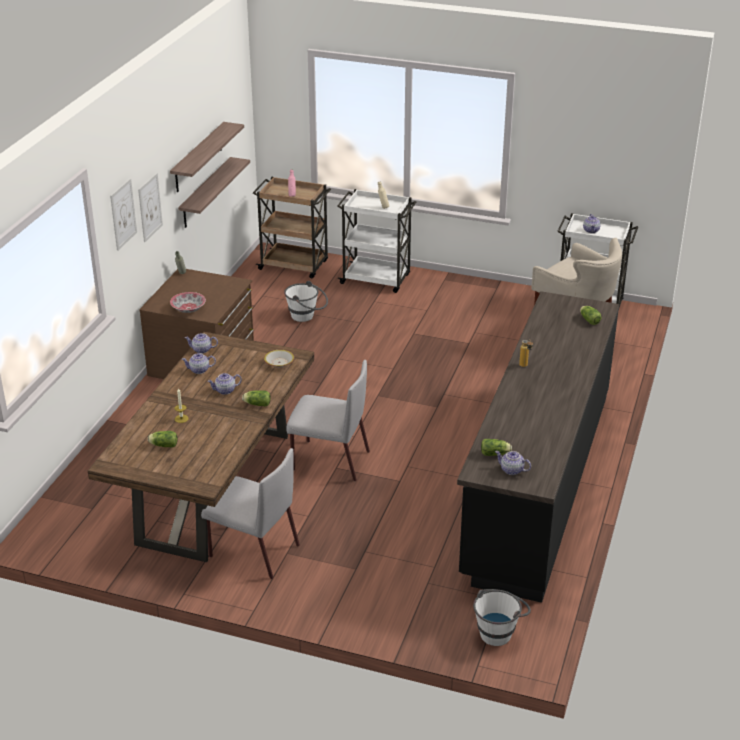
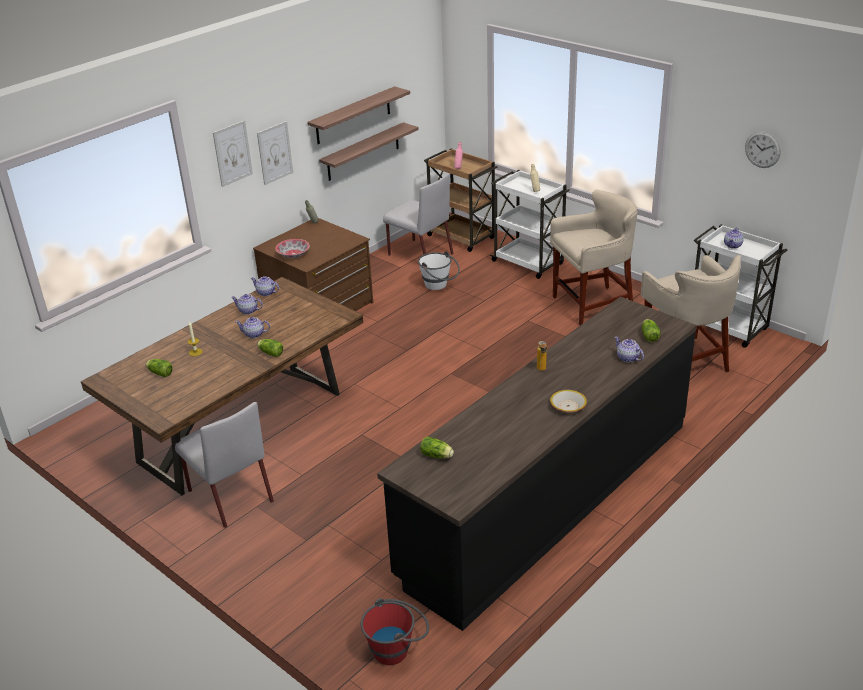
camera: 25 degrees right, 0 degrees up
(279, 363) = (322, 318): bowl -> bowl (568, 406)
(329, 460) = (360, 426): grey chair -> grey chair (419, 254)
(461, 308) = (592, 305): none -> beige stool
(499, 630) = (397, 648): white bucket -> red bucket
(512, 470) = (440, 478): teapot -> teapot (627, 358)
(608, 141) = (762, 149): none -> wall clock

